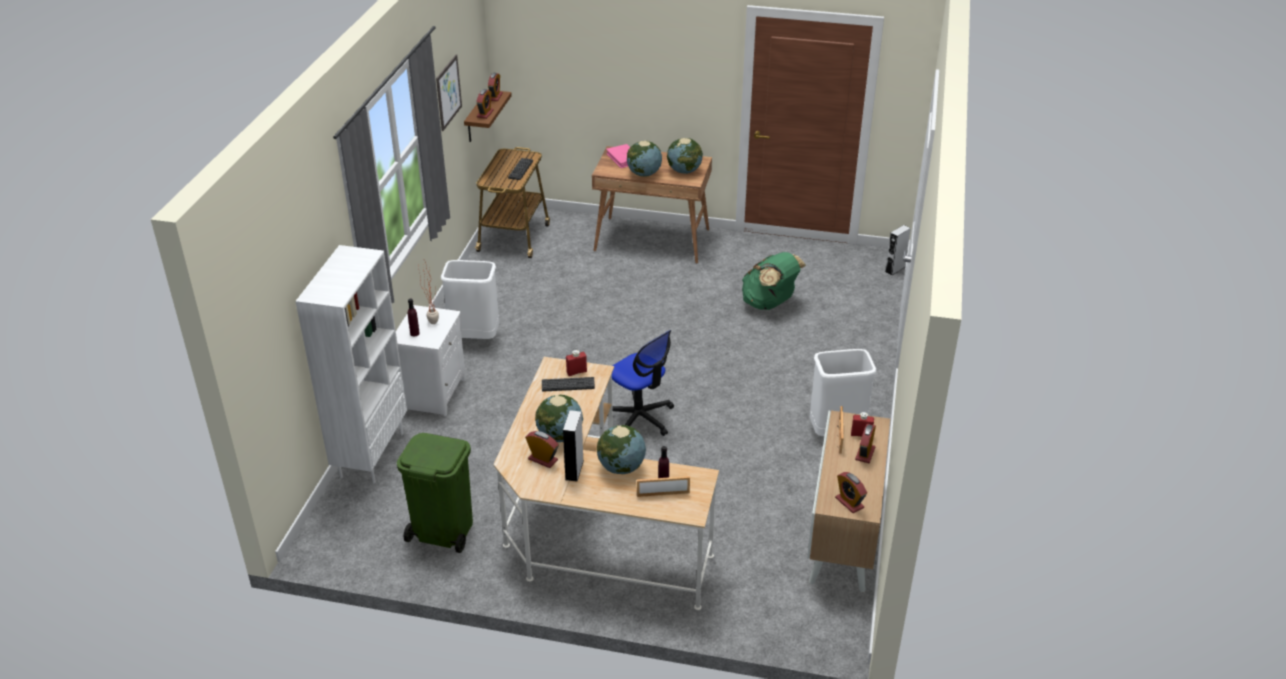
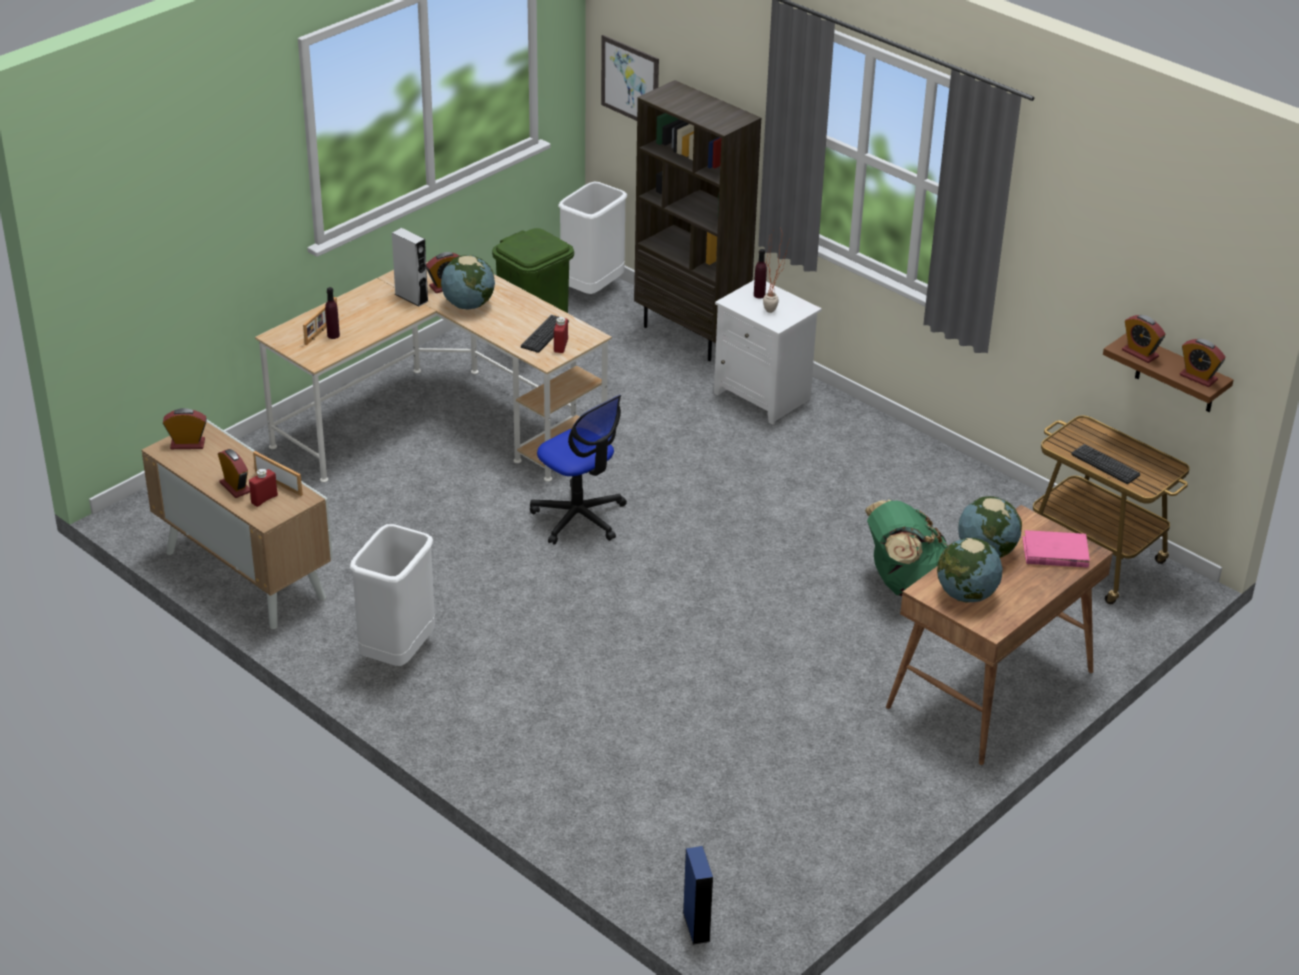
camera: 120 degrees right, 0 degrees up
(371, 454) = (692, 335): white bookcase -> brown bookcase
(448, 92) = (1095, 248): picture -> picture (630, 81)
(475, 338) = (852, 454): white trash can -> white trash can (592, 290)
(621, 468) = (383, 322): globe -> none
(640, 418) = (579, 517): office chair -> office chair turned 120 degrees counterclockwise
(769, 304) = (719, 732): green backpack -> green backpack (905, 585)
(894, 269) = (696, 926): grey speaker -> blue speaker

